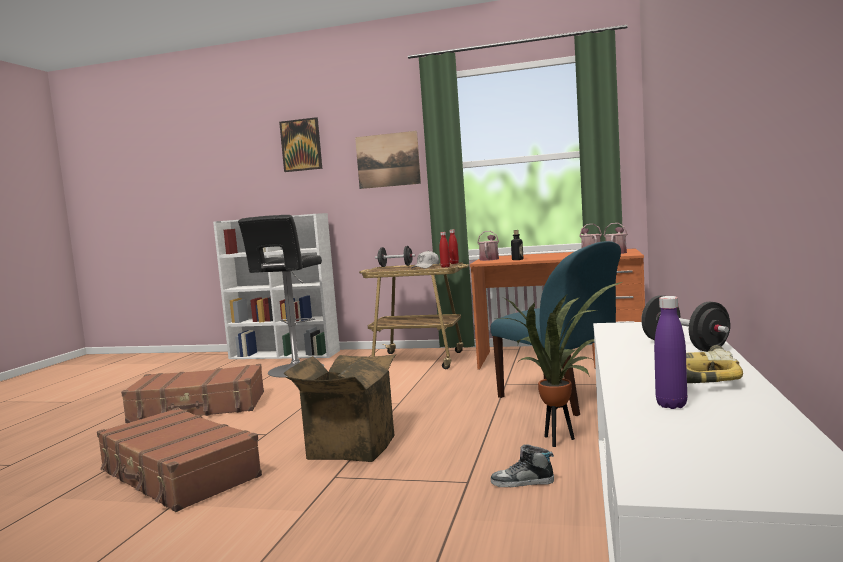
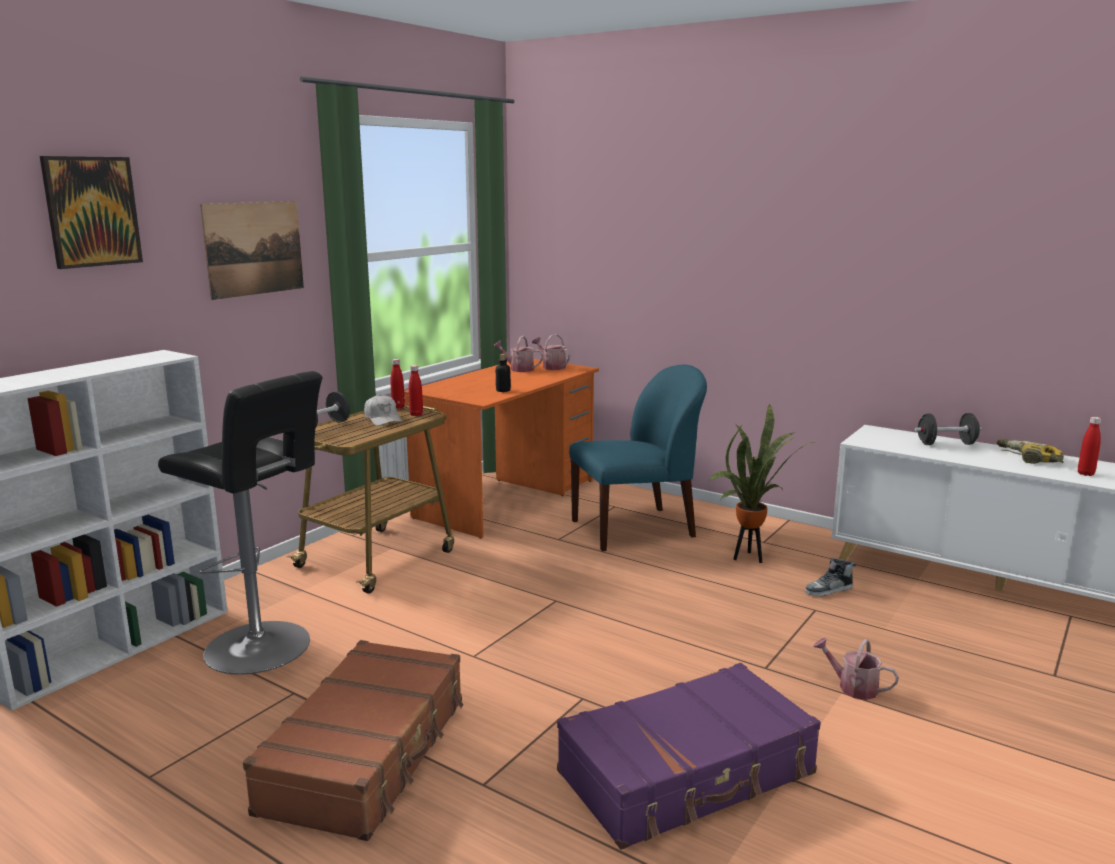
camera: 70 degrees left, 10 degrees up
(178, 474) = (688, 774): brown suitcase -> purple suitcase
(348, 446) = (681, 649): cardboard box -> none
(489, 259) = (453, 394): watering can -> watering can (852, 687)
(522, 482) = (828, 590): shoe -> shoe turned 45 degrees clockwise
(671, 405) = (1085, 474): purple bottle -> red bottle

